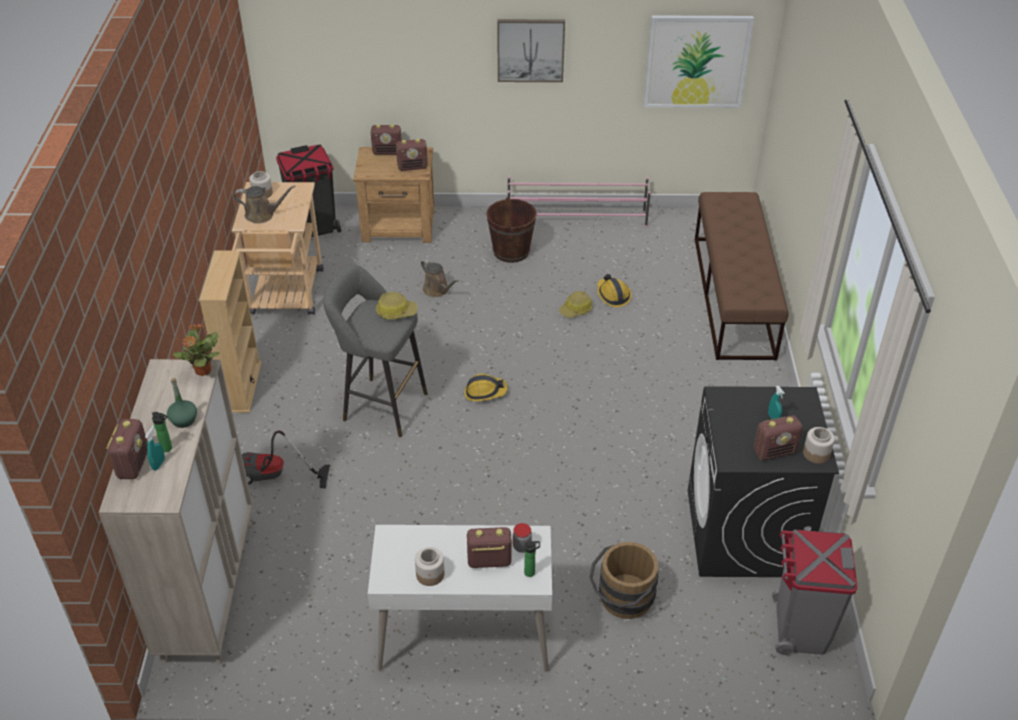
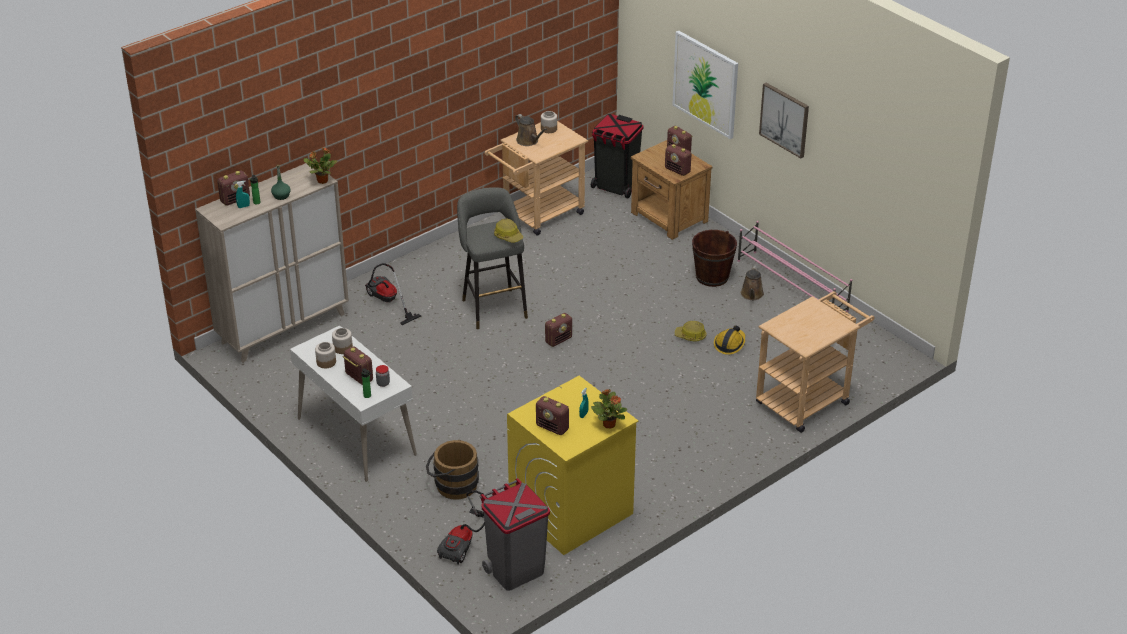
camera: 50 degrees right, 5 degrees down
(243, 387) = (441, 248): beige bookcase -> none
(437, 290) = (628, 269): brown watering can -> brown watering can (752, 295)
(485, 392) = (558, 340): hard hat -> radio
(696, 61) = (896, 192): picture -> picture (706, 84)
(724, 644) = (465, 543): none -> vacuum cleaner
(733, 296) = (808, 399): brown bench -> beige cart
(745, 533) = (570, 511): black washing machine -> yellow washing machine
(805, 409) = (609, 424): none -> potted plant
(816, 453) = (572, 445): jar -> jar (343, 348)

